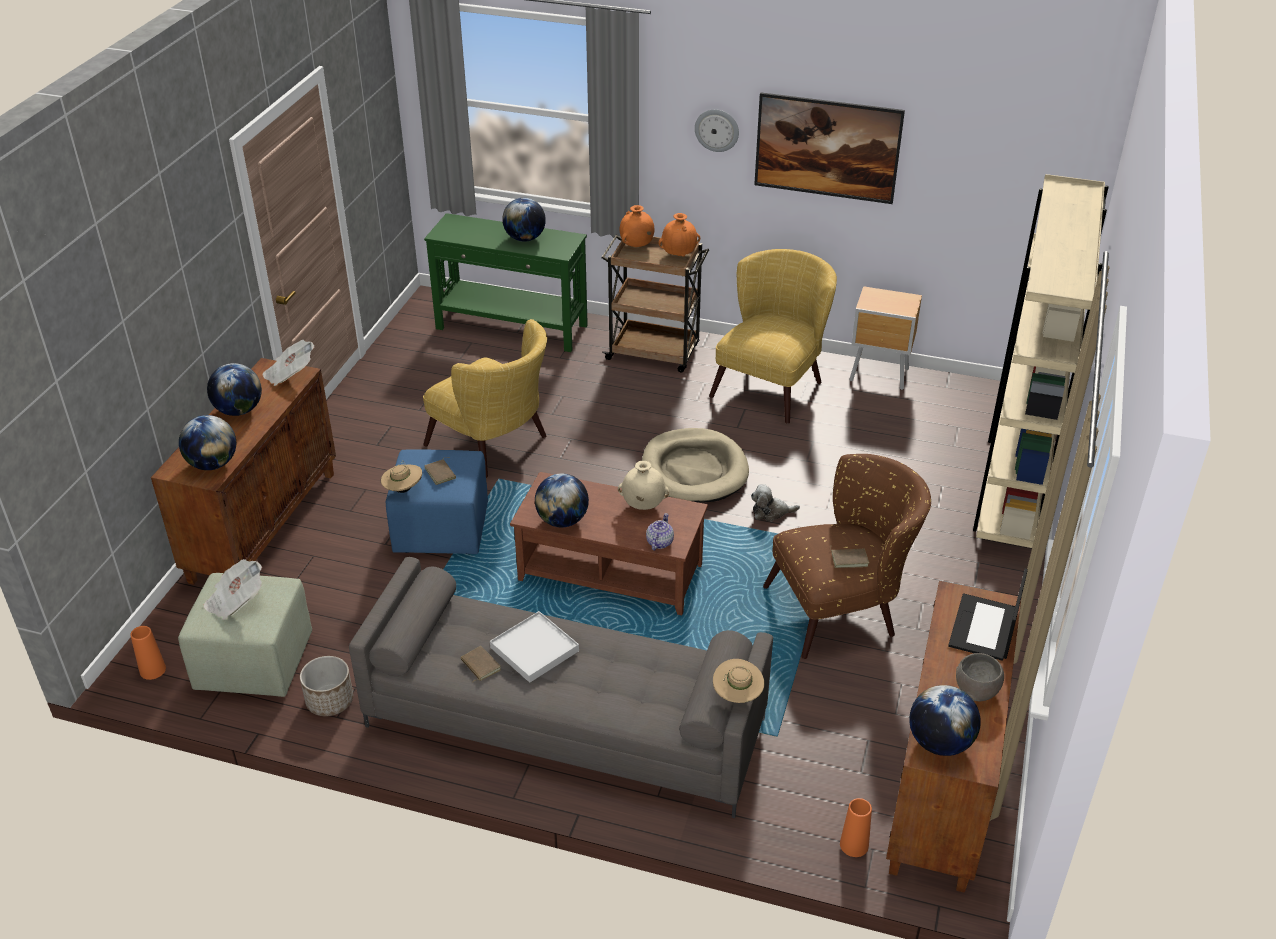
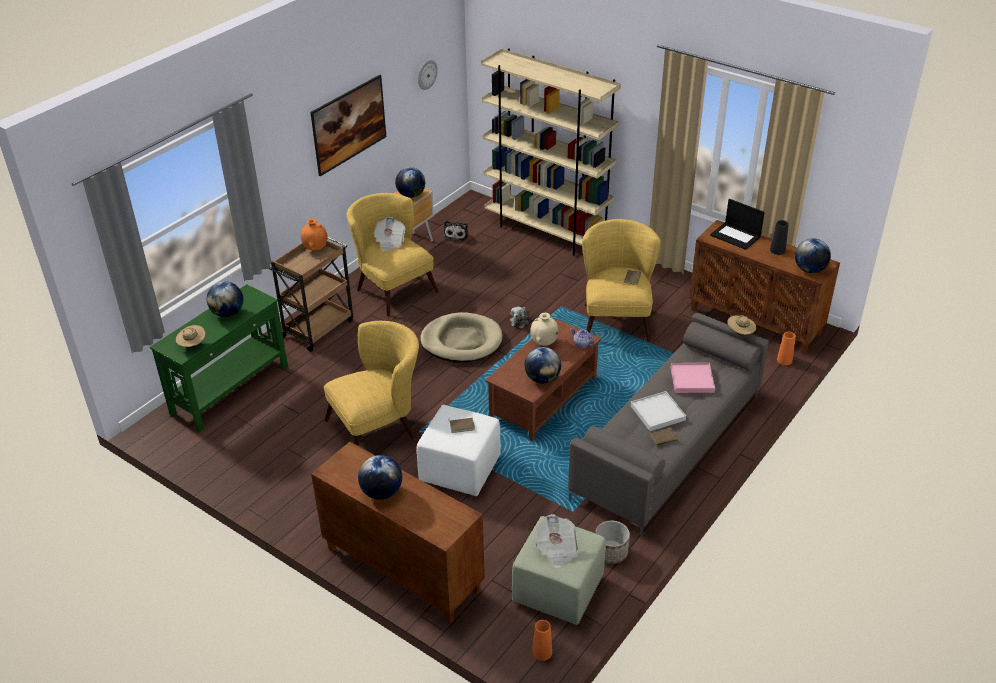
camera: 70 degrees left, 0 degrees up
(213, 464) = (447, 513): globe -> globe (411, 195)
(290, 374) = (348, 458): newspaper -> newspaper (390, 242)
(403, 489) = (470, 447): beige hat -> beige hat (192, 345)
(440, 530) = (460, 470): blue ottoman -> white ottoman
(630, 675) = (692, 380): none -> pink tray
(636, 246) = (289, 264): orange vase -> none
(717, 130) = (292, 154): wall clock -> wall clock (426, 74)
(842, 609) = (616, 317): brown armchair -> yellow armchair
(934, 406) = (456, 234): none -> plush toy
(976, 690) = (777, 250): grey bowl -> black vase

